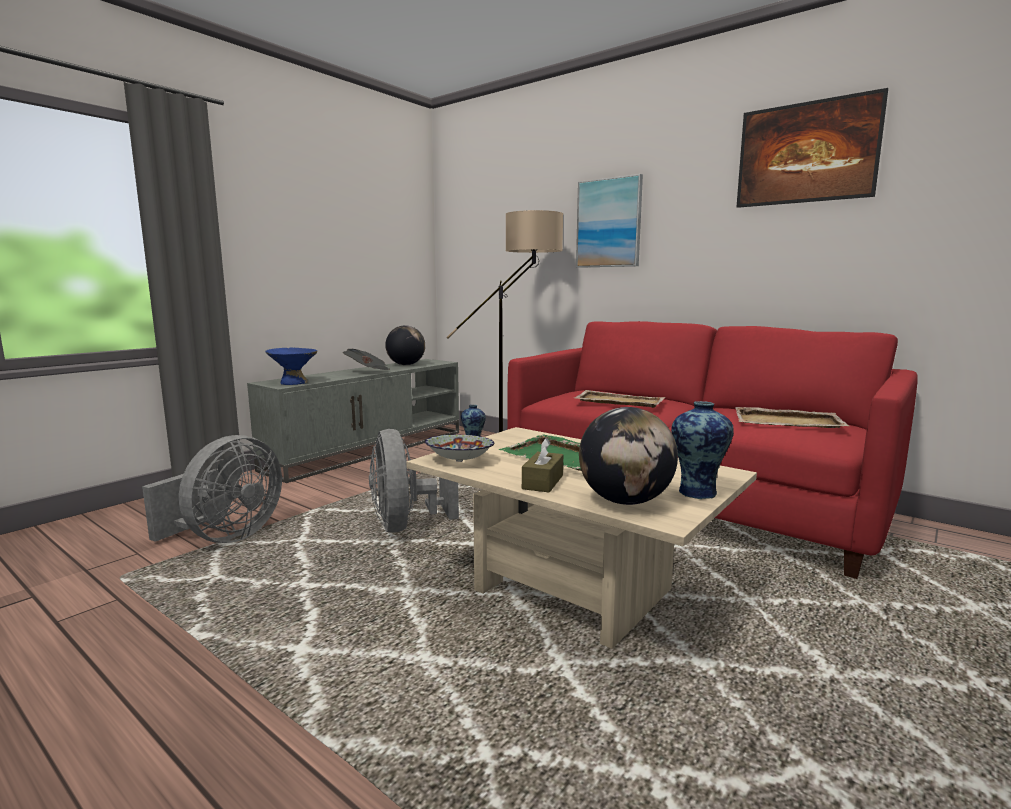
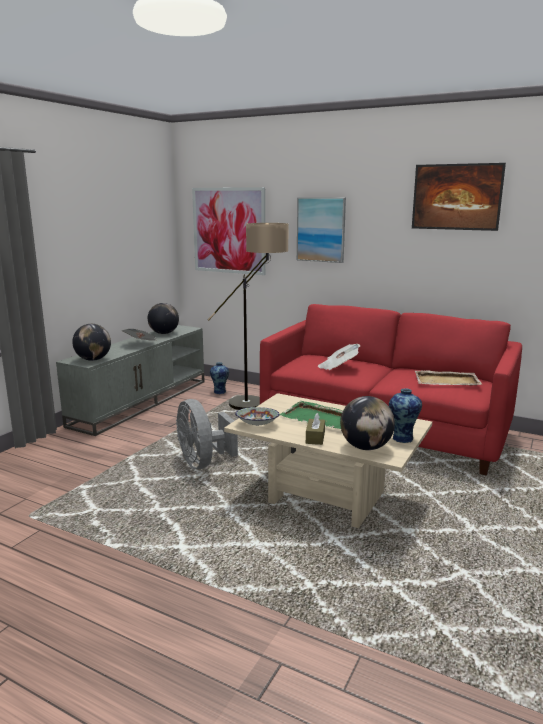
camera: 10 degrees left, 5 degrees up
(226, 537) = (81, 482): grey fan -> none
(294, 382) = (93, 359): blue bowl -> globe
(494, 236) = (228, 230): none -> picture
(618, 401) = (338, 367): beige tray -> newspaper

